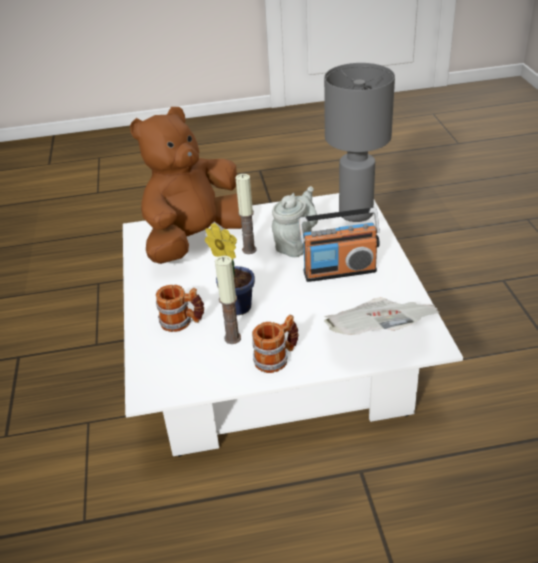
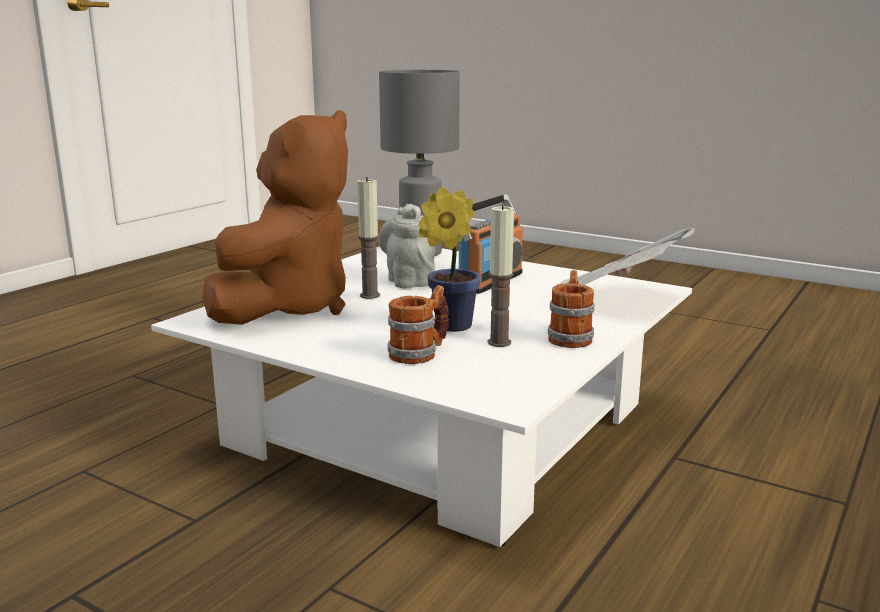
camera: 50 degrees left, 20 degrees down
(194, 240) = (288, 307): brown plush toy -> brown plush toy turned 150 degrees counterclockwise

